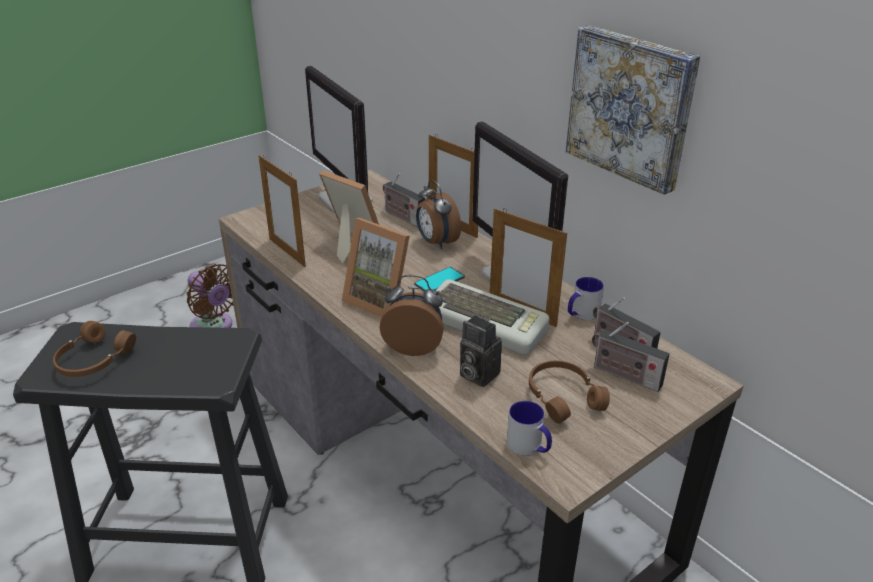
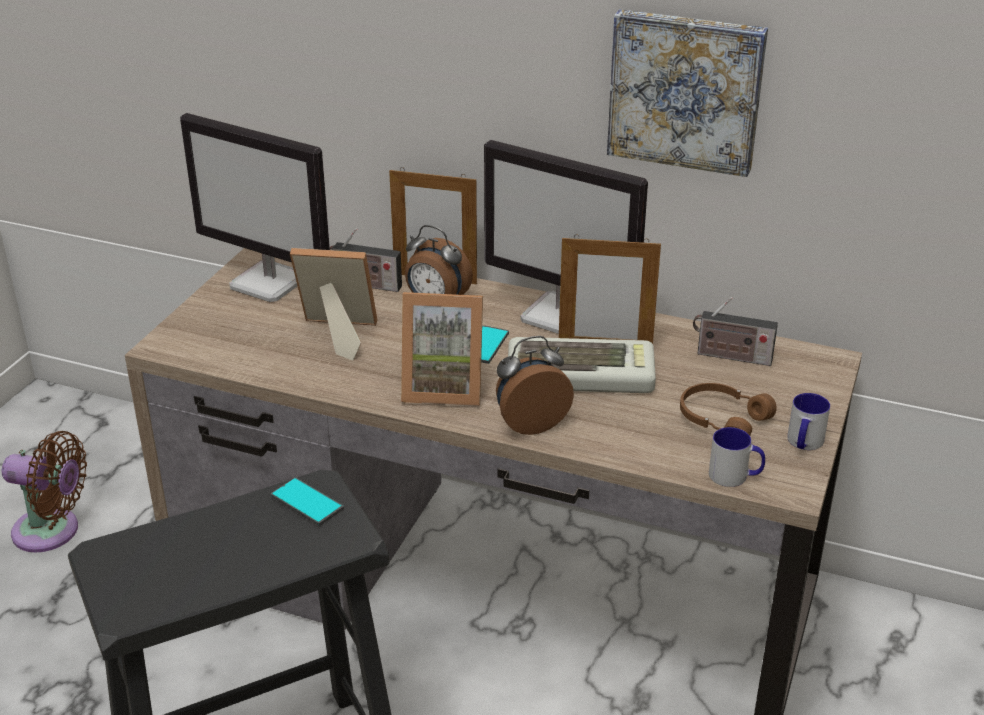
camera: 30 degrees left, 0 degrees up
(93, 360) = (169, 572): brown headphones -> none
(216, 346) = (307, 502): none -> phone
(287, 252) = (269, 369): picture frame -> none
(476, 374) = (621, 428): camera -> none
(581, 314) = (663, 333): mug -> mug (803, 443)
(623, 375) = (756, 380): radio -> none

